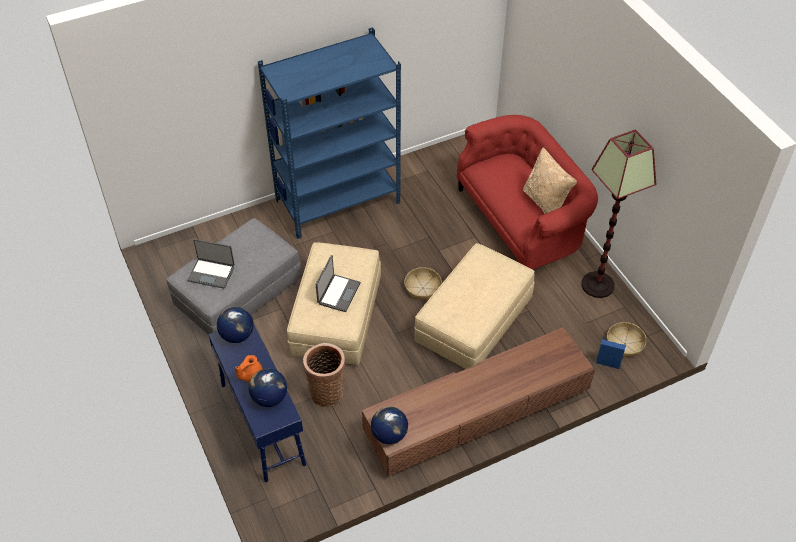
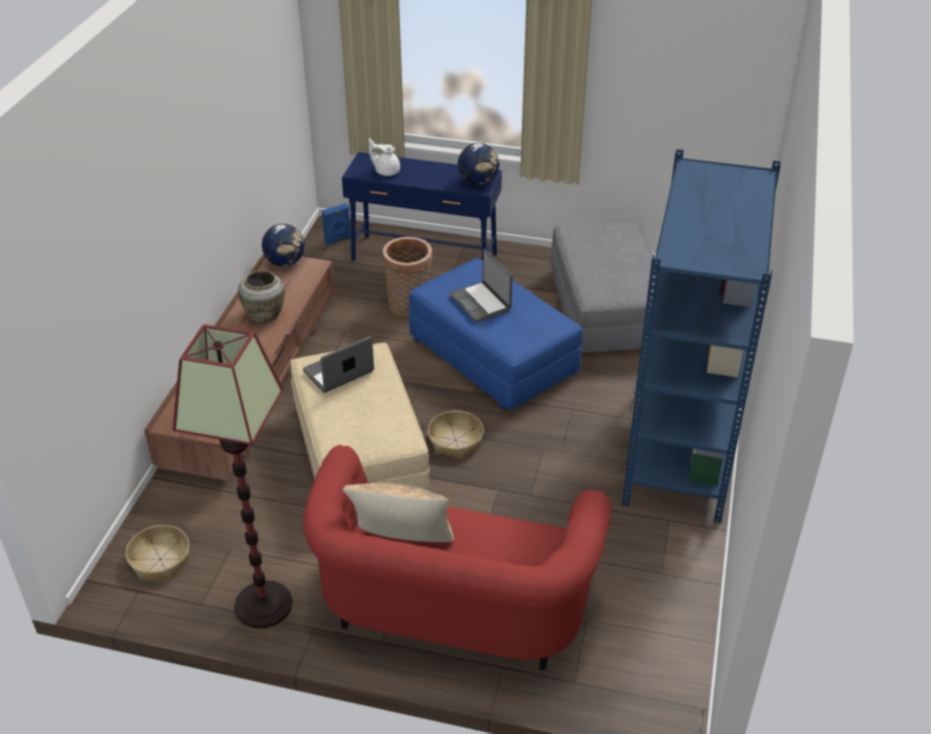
camera: 130 degrees right, 10 degrees down
(211, 273) = (609, 241): laptop -> laptop (339, 372)
(250, 375) = (423, 172): orange teapot -> none
(269, 398) = (386, 171): globe -> white teapot
(336, 317) = (493, 356): beige ottoman -> blue ottoman
(450, 398) = (265, 314): none -> beige vase
(608, 363) = (162, 523): blue speaker -> blue speaker (338, 240)

